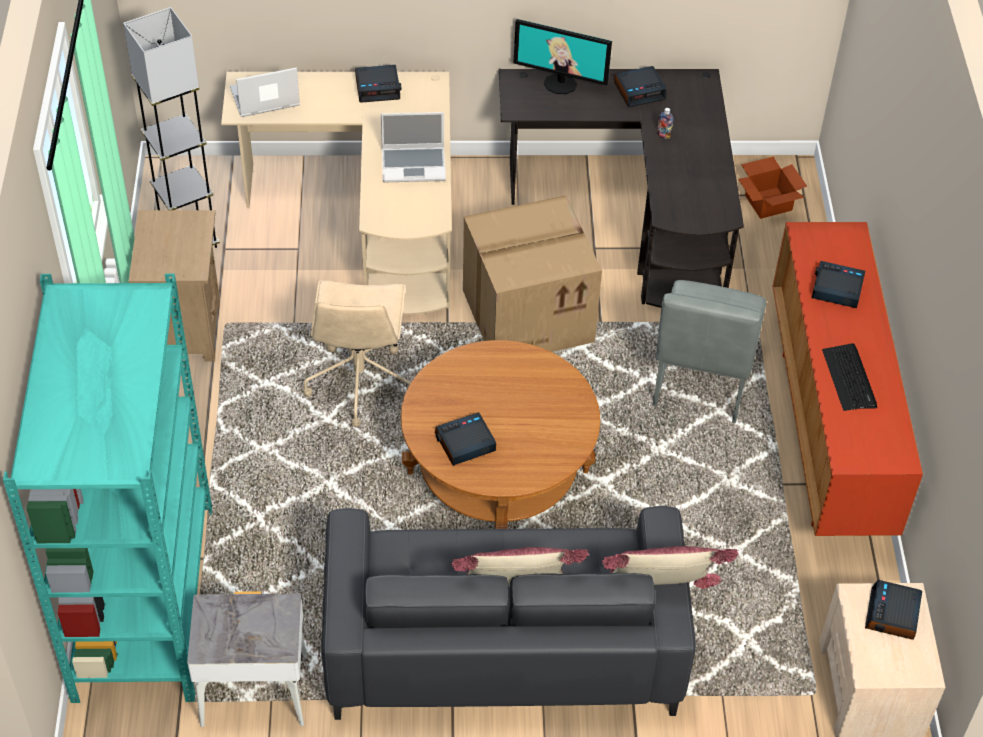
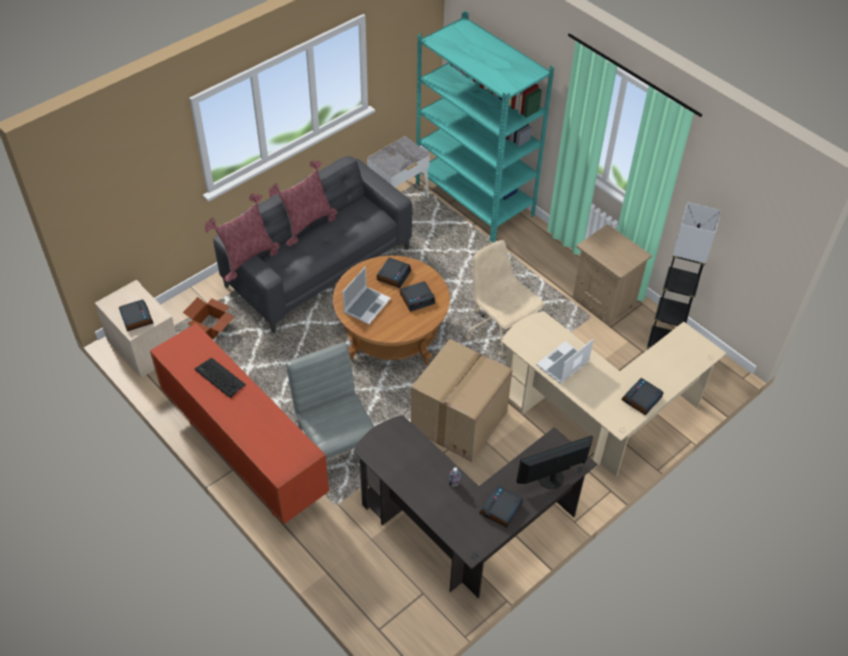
camera: 140 degrees right, 0 degrees up
(264, 98) = (685, 349): laptop -> laptop (366, 305)
(768, 201) = (396, 605): cardboard box -> cardboard box (211, 328)
(836, 289) = (263, 427): alarm clock -> alarm clock (417, 298)

